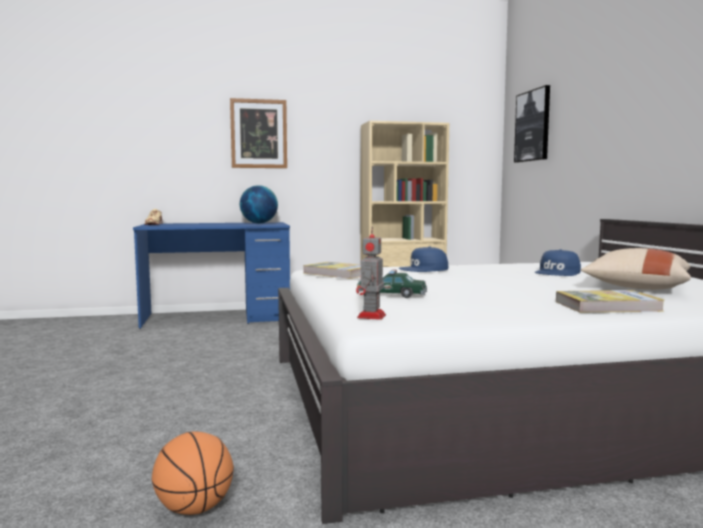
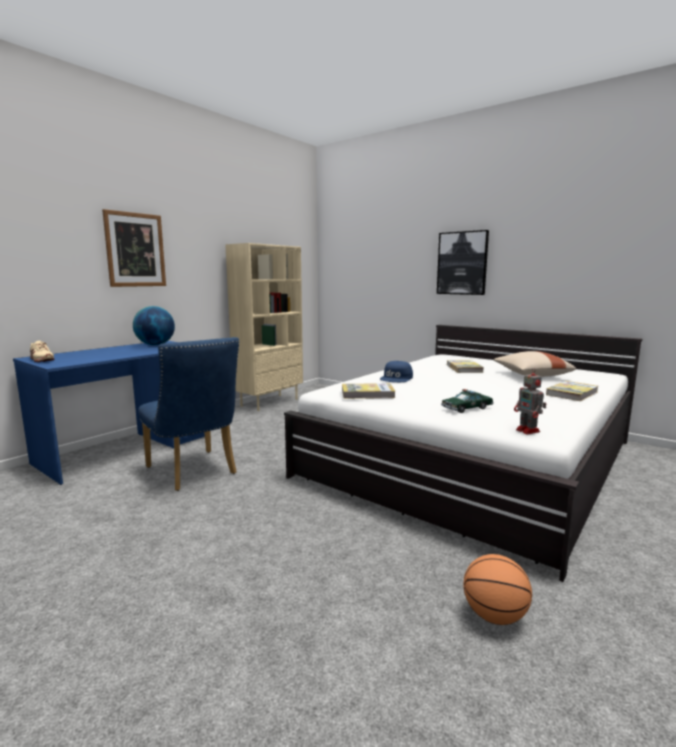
camera: 40 degrees left, 5 degrees up
(225, 341) = (194, 472): none -> blue chair
(533, 126) = (354, 252): picture -> picture (462, 263)
(558, 272) = (464, 368): blue cap -> book

